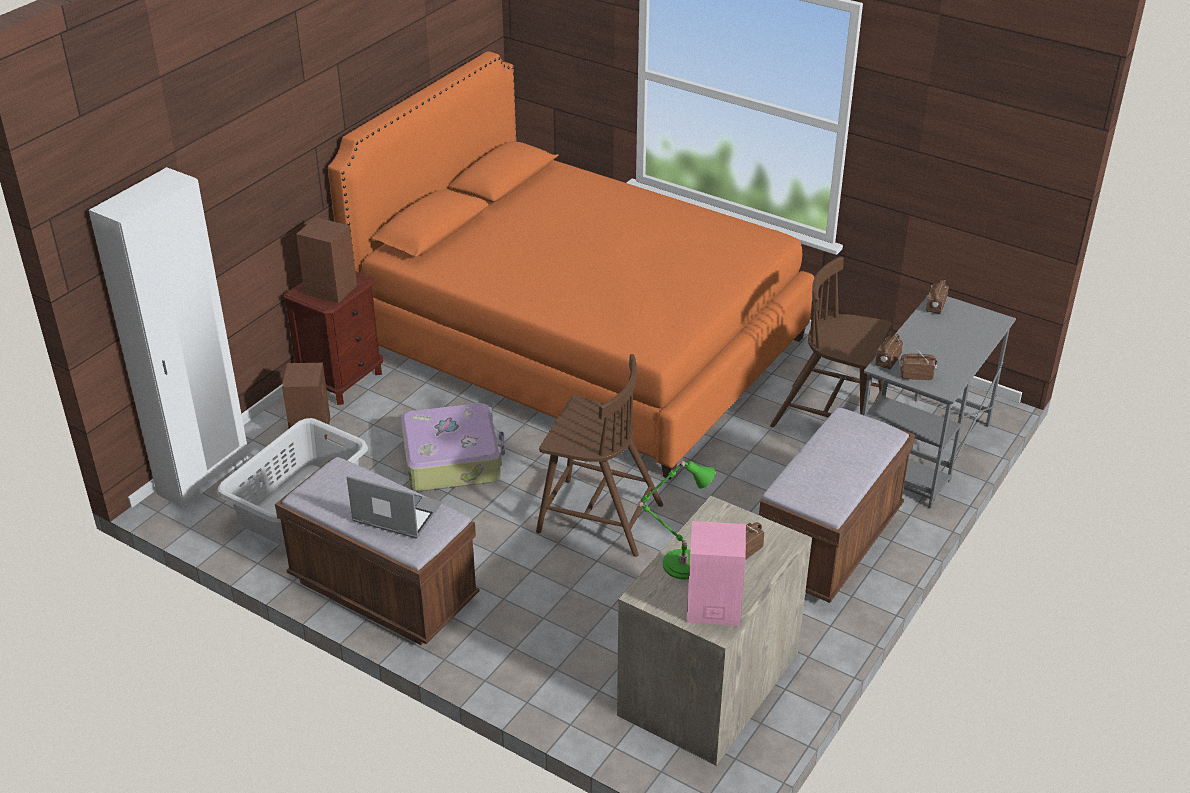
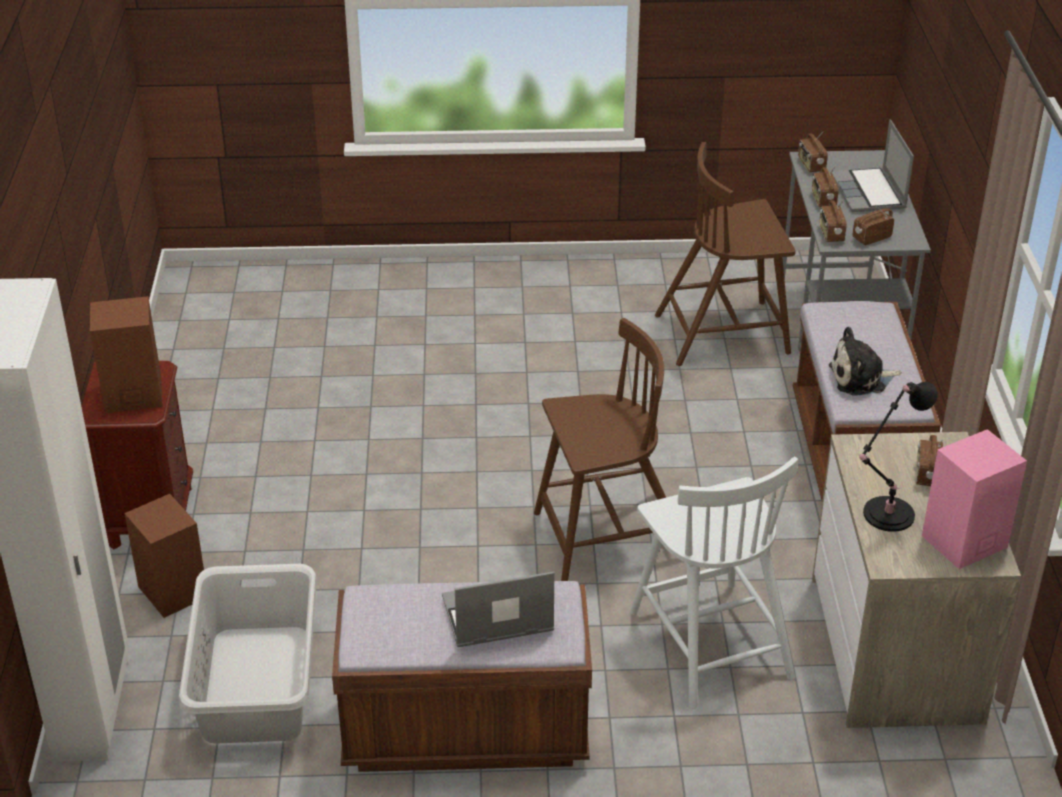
camera: 35 degrees left, 0 degrees up
(452, 459) = (383, 547): suitcase -> none
(580, 344) = (389, 361): orange bed -> none
(588, 615) = (709, 642): none -> white chair
(679, 564) = (885, 516): green table lamp -> black table lamp
(814, 475) = (861, 378): none -> plush toy
(912, 335) = (823, 200): none -> radio
(957, 343) = (869, 193): none -> laptop

